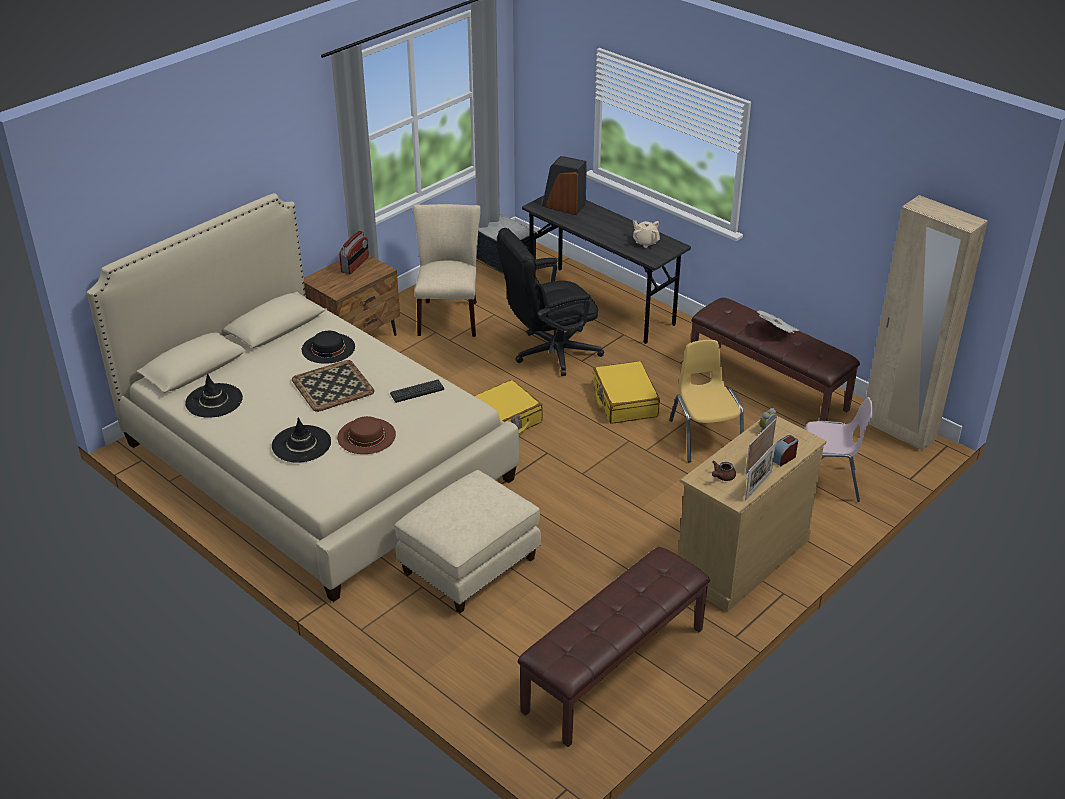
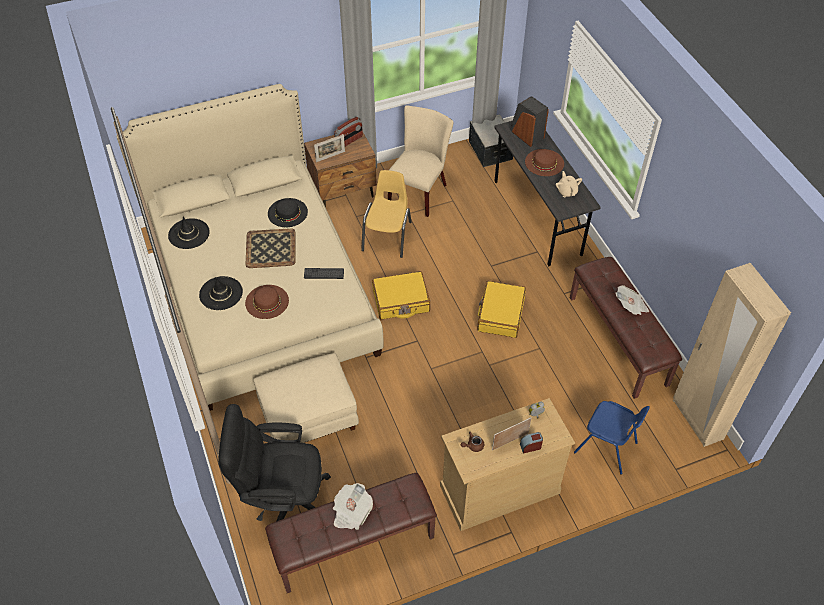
camera: 25 degrees right, 15 degrees up
(549, 353) = (471, 250): black office chair -> black office chair (282, 498)
(602, 224) = (544, 162): none -> brown hat
(614, 605) = (351, 512): none -> newspaper
(705, 437) = (540, 369): yellow chair -> yellow chair (387, 236)
(758, 486) = (494, 465): picture frame -> picture frame (330, 156)
(826, 484) = (606, 448): pink chair -> blue chair

